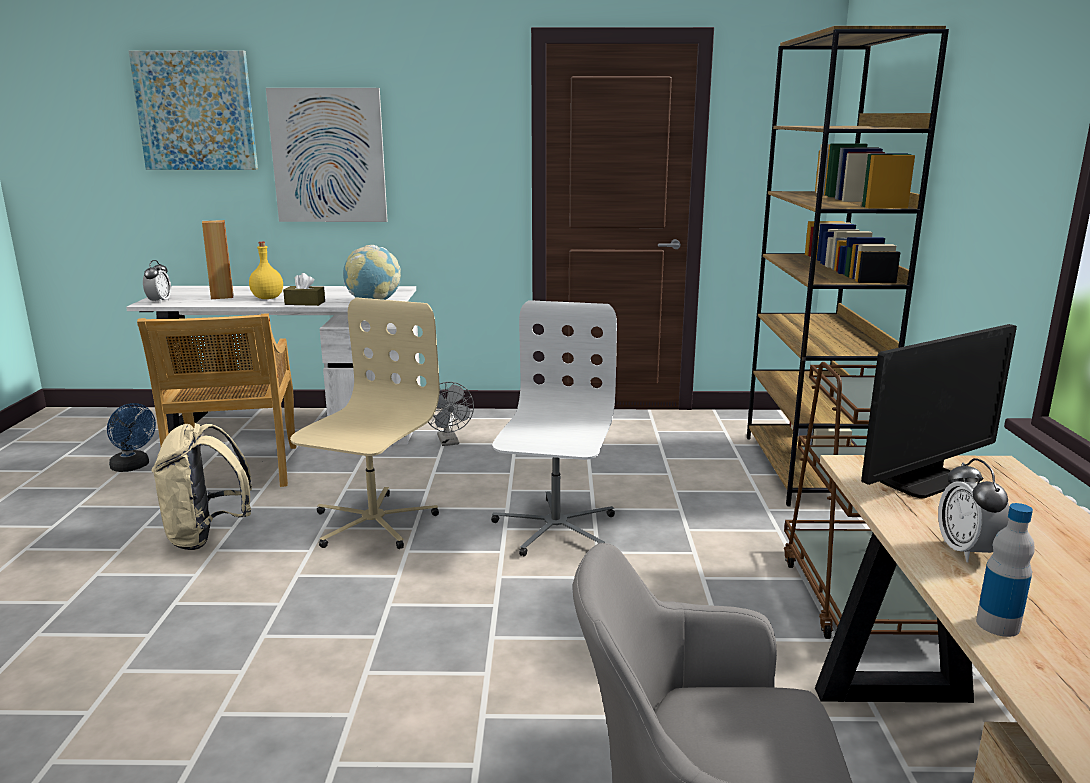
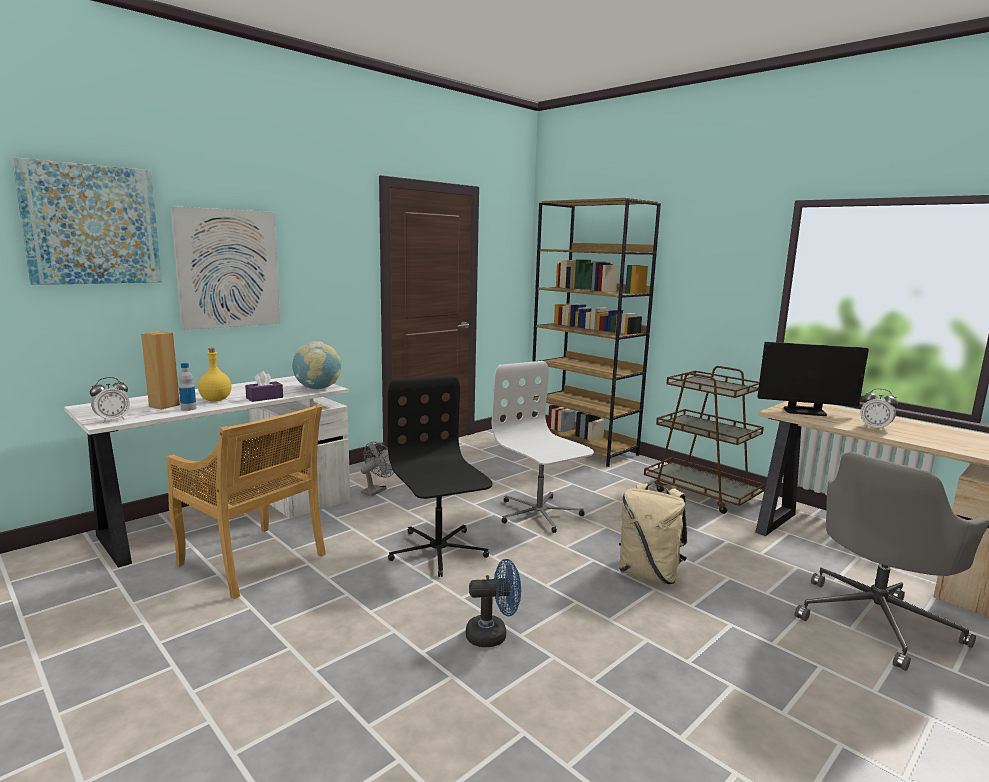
camera: 45 degrees left, 5 degrees down
(133, 467) = (139, 595): blue fan -> blue fan (493, 635)
(159, 302) = (112, 420): alarm clock -> alarm clock turned 90 degrees clockwise
(207, 536) = (342, 607): beige backpack -> beige backpack (649, 574)
(305, 303) = (264, 398): brown tissue box -> purple tissue box
(372, 523) = (437, 551): beige office chair -> black office chair
(449, 442) = (376, 490): grey fan -> grey fan turned 90 degrees counterclockwise
(922, 480) = (804, 411): monitor -> monitor turned 90 degrees clockwise
(997, 625) = (934, 444): bottle -> bottle (188, 408)

